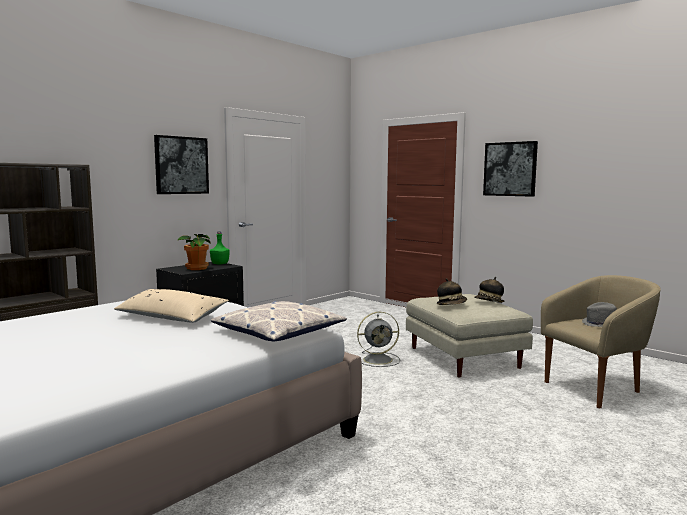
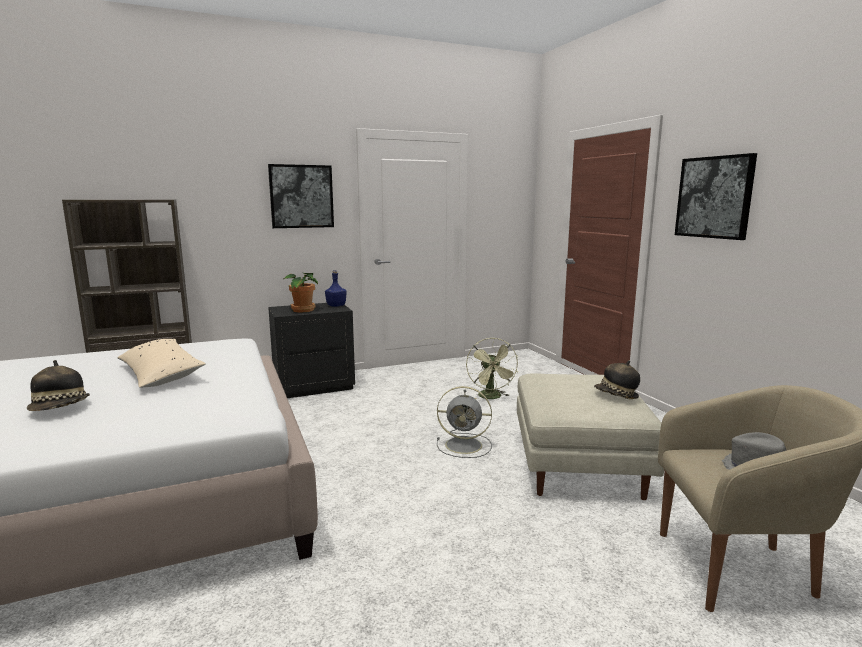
camera: 25 degrees right, 5 degrees up
(220, 264) = (336, 306): green bottle -> blue bottle
(279, 332) = (206, 416): pillow -> none
(361, 329) = (492, 397): none -> green fan
(451, 305) = (553, 392): hat -> hat (60, 408)

